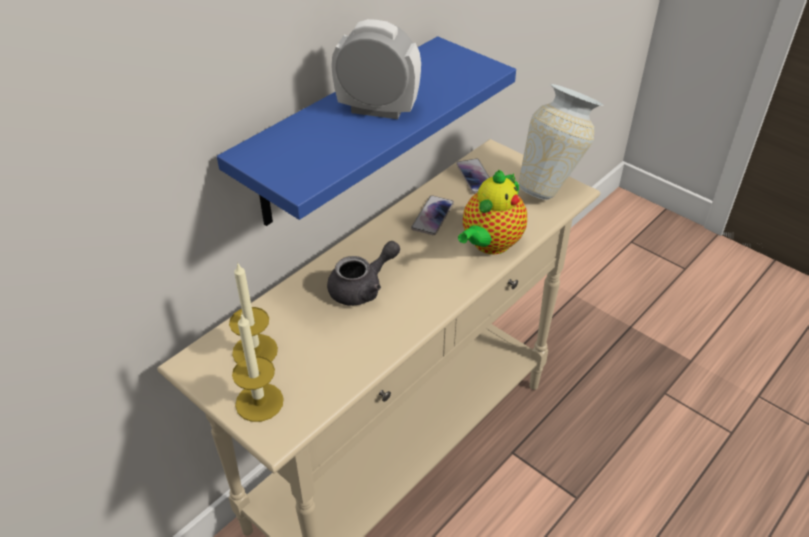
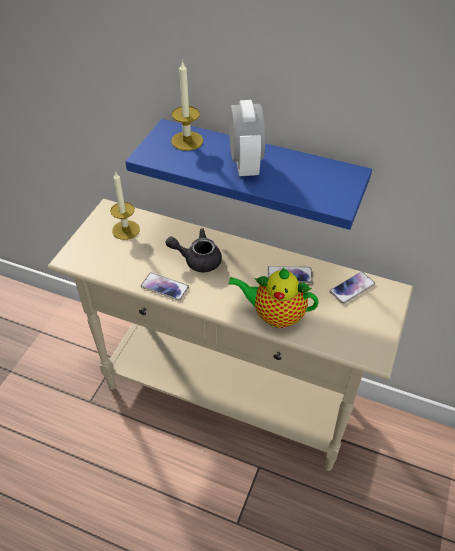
camera: 70 degrees right, 5 degrees up
(259, 402) = (89, 244): candle -> candle (187, 141)
(362, 288) = (197, 259): grey teapot -> grey teapot turned 150 degrees clockwise
(396, 332) = (165, 287): none -> phone
(553, 186) = (373, 340): vase -> none

